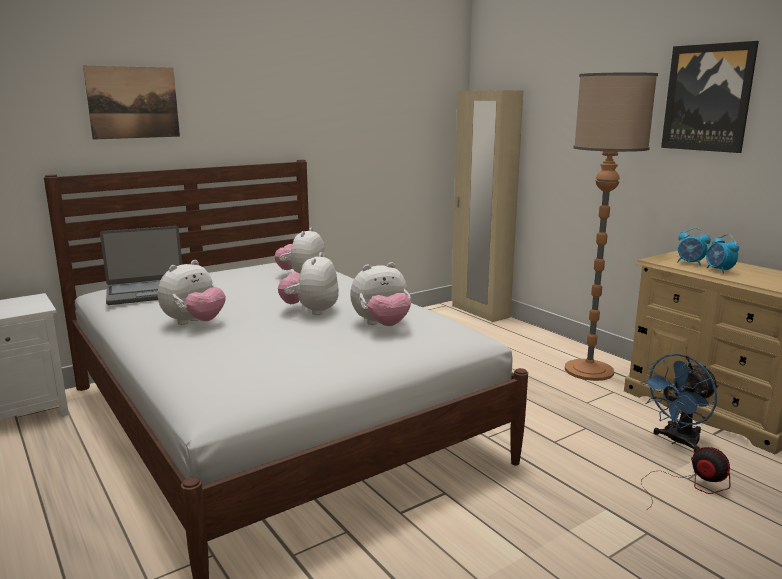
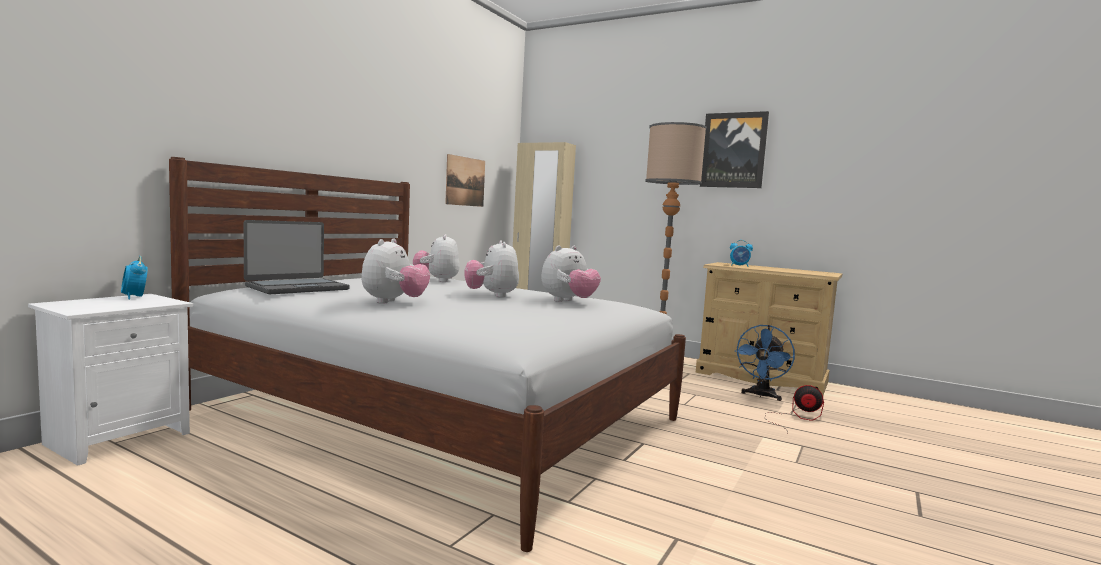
camera: 25 degrees left, 10 degrees down
(133, 102) = (265, 98): picture -> picture (465, 181)
(719, 270) = (764, 268): alarm clock -> alarm clock (134, 297)

